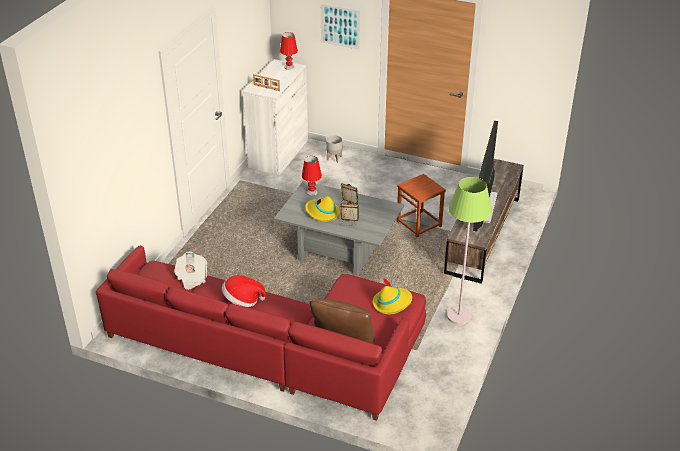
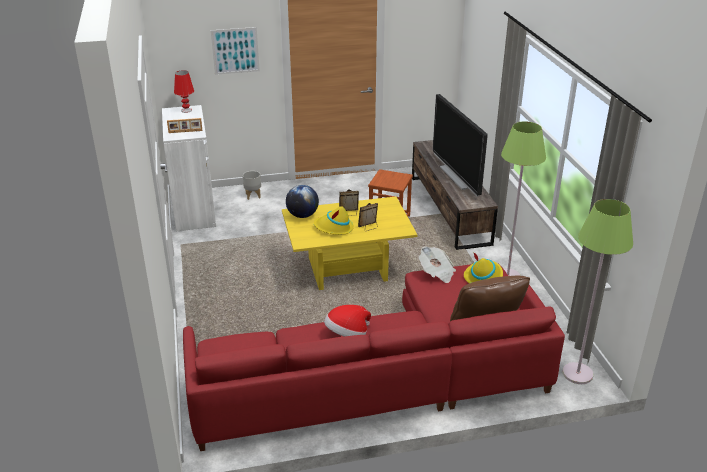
camera: 35 degrees left, 5 degrees down
(191, 278) = (268, 337): newspaper -> newspaper (436, 273)
(311, 192) = (302, 215): red table lamp -> globe
(339, 251) = (348, 268): grey coffee table -> yellow coffee table
(416, 419) = (577, 374): none -> green floor lamp

